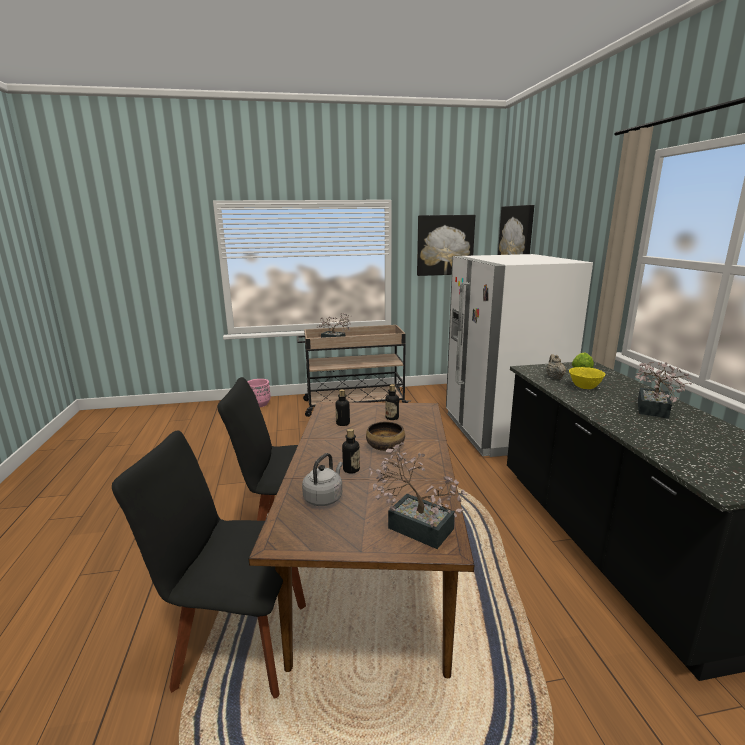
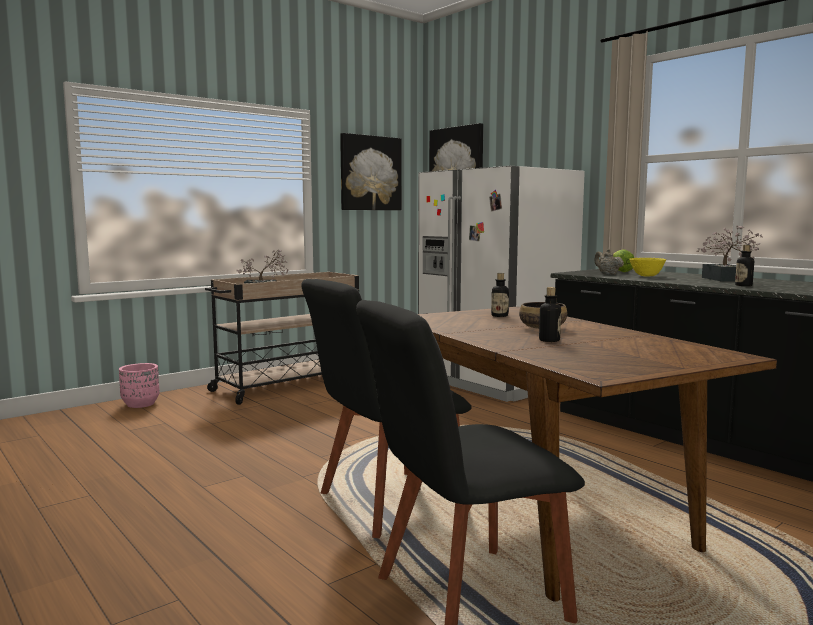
camera: 30 degrees left, 10 degrees down
(324, 497) = (571, 354): grey kettle -> none
(343, 423) = (458, 323): bottle -> bottle (743, 285)
(414, 525) = (687, 353): potted plant -> none

